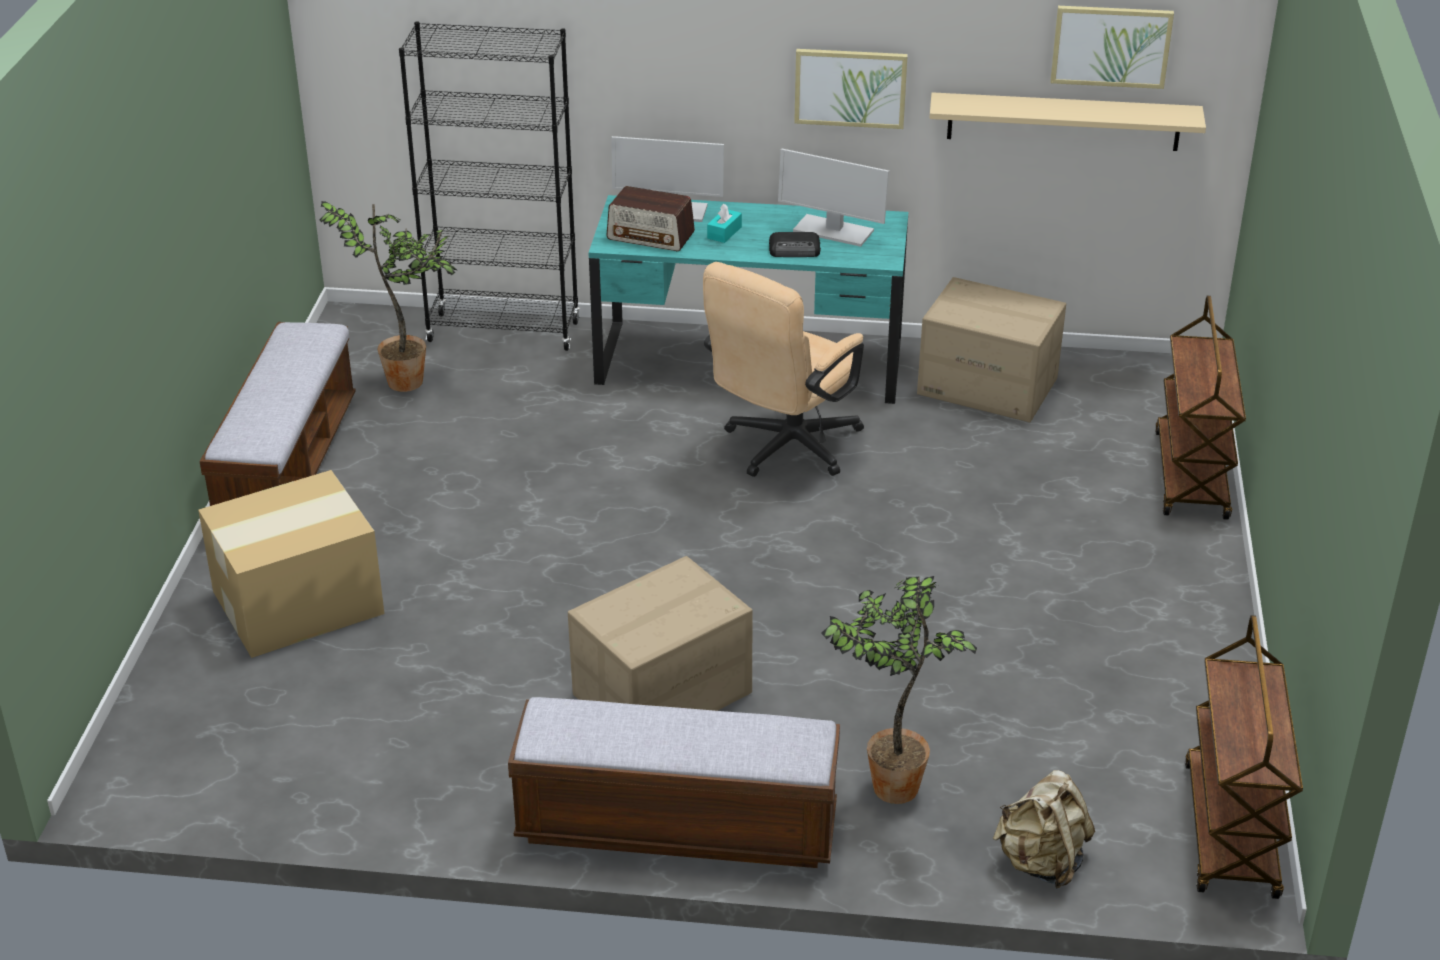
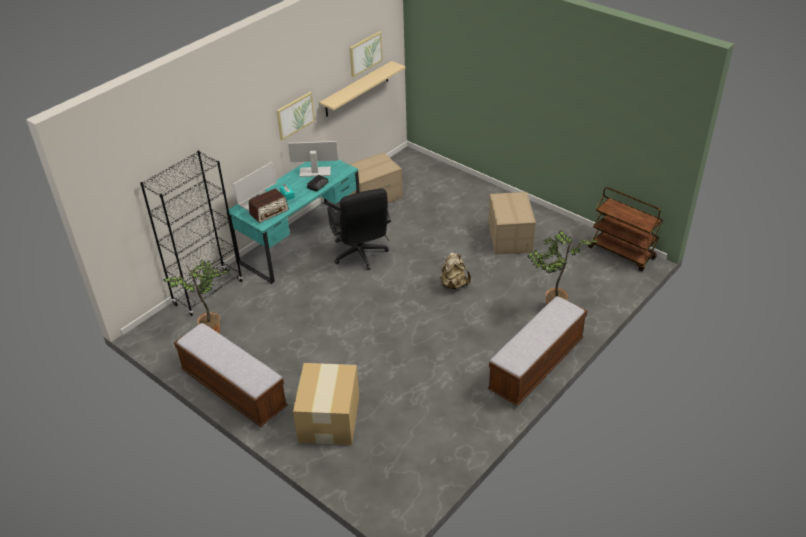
camera: 55 degrees left, 5 degrees up
(662, 695) = (468, 341): cardboard box -> cardboard box (510, 237)
(784, 449) = (361, 255): beige office chair -> black office chair
(832, 231) = (315, 172): monitor -> monitor turned 150 degrees counterclockwise
(1041, 862) = (609, 295): beige backpack -> beige backpack (453, 284)
(1191, 476) = (461, 181): brown cart -> none

